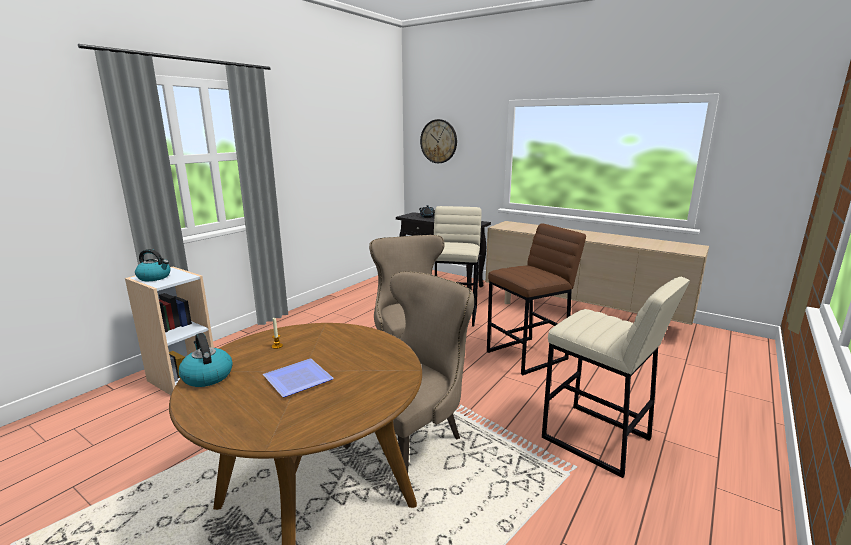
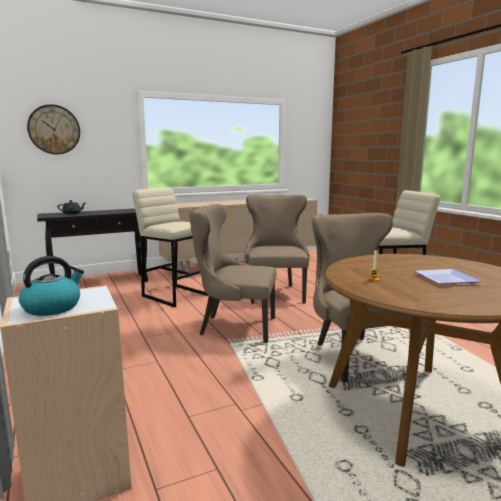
camera: 60 degrees left, 5 degrees down
(207, 376) = (428, 302): kettle -> none
(528, 355) = (276, 293): brown stool -> beige chair

